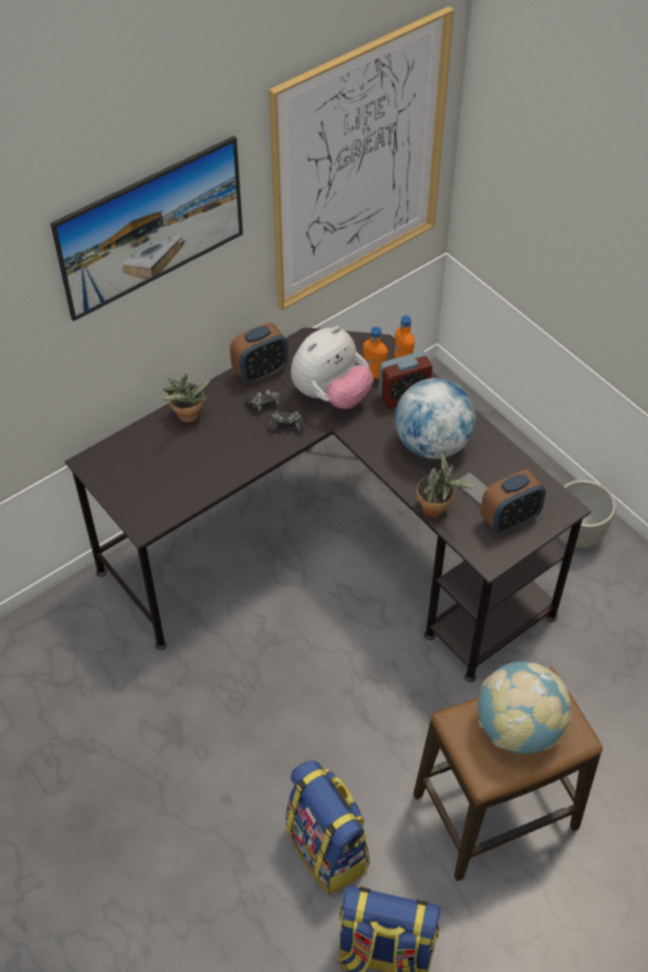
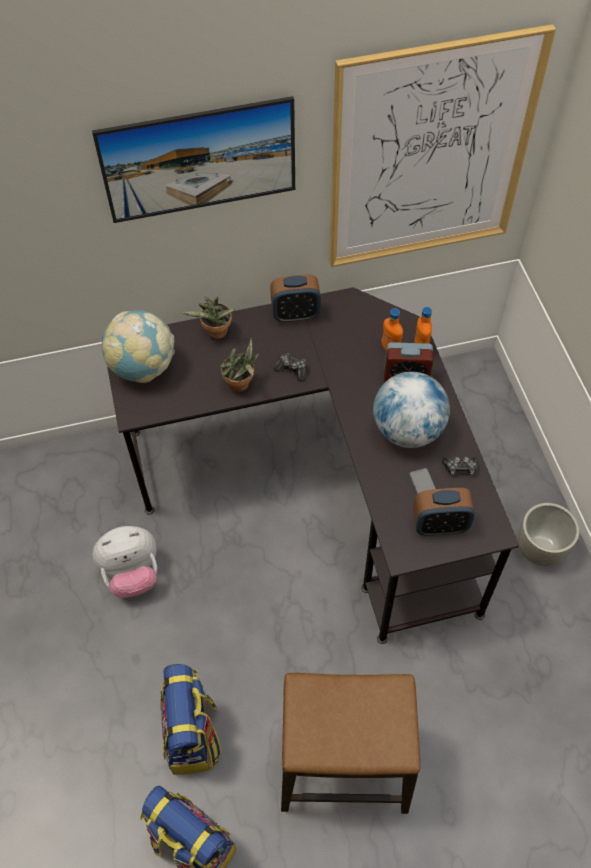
camera: 25 degrees right, 5 degrees up
(264, 404) = (284, 344): game controller -> game controller (460, 468)
(331, 395) = (344, 355): plush toy -> plush toy (132, 574)
(437, 508) = (380, 490): potted plant -> potted plant (241, 385)
(518, 728) = (352, 718): globe -> globe (143, 367)

